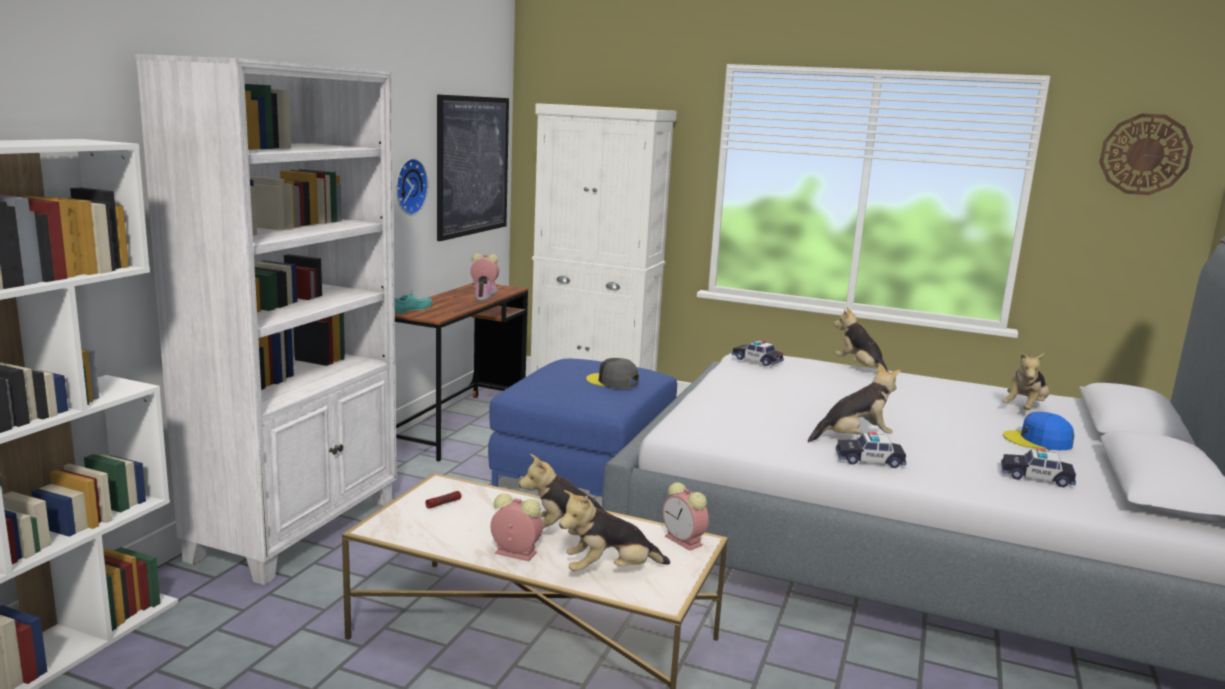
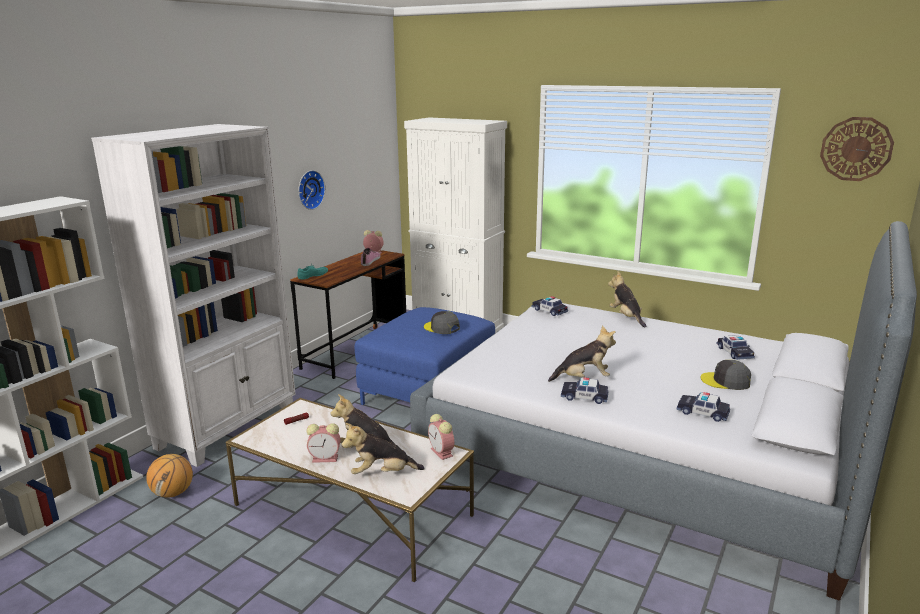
camera: 10 degrees right, 5 degrees up
(236, 625) = (173, 493): none -> basketball
(473, 166) = (364, 167): picture -> none
(514, 553) = (326, 458): alarm clock -> alarm clock turned 150 degrees clockwise
(1024, 409) = (734, 353): plush toy -> toy car
(1038, 441) = (726, 381): blue cap -> grey cap

